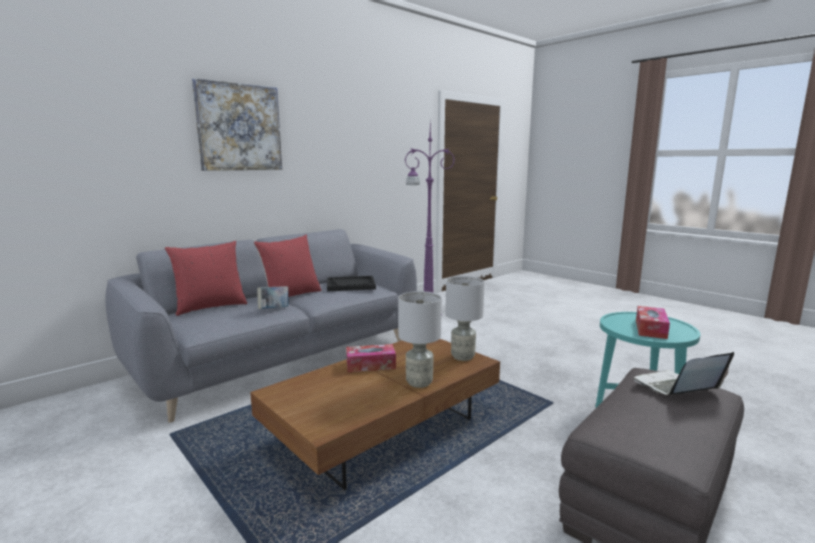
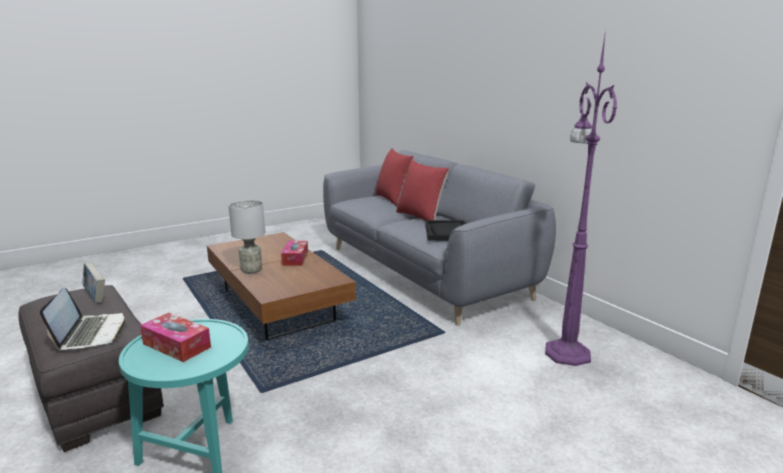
camera: 100 degrees right, 5 degrees up
(239, 127) = (480, 56): picture -> none
(274, 310) = (378, 213): book -> book (96, 297)
(463, 357) = (283, 290): grey table lamp -> none

